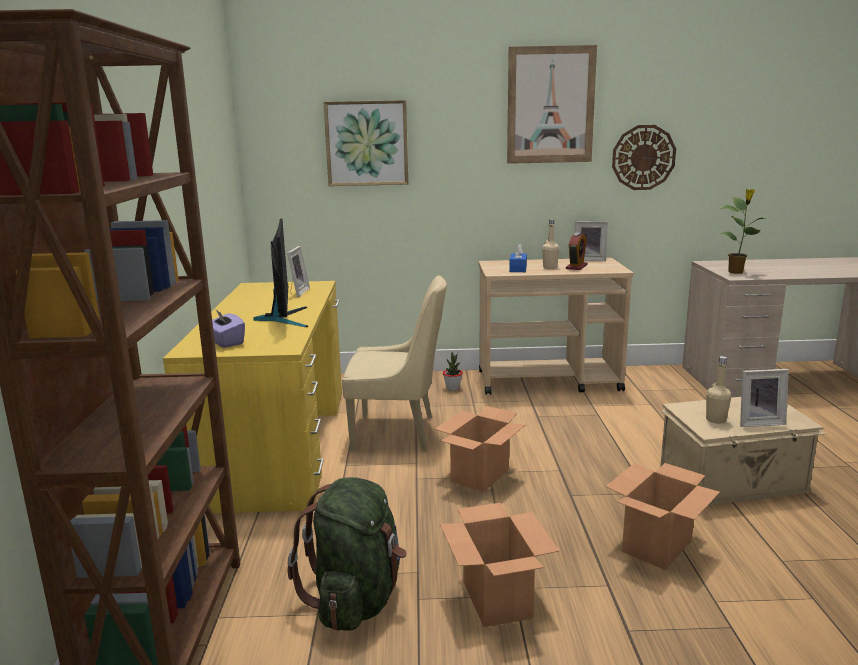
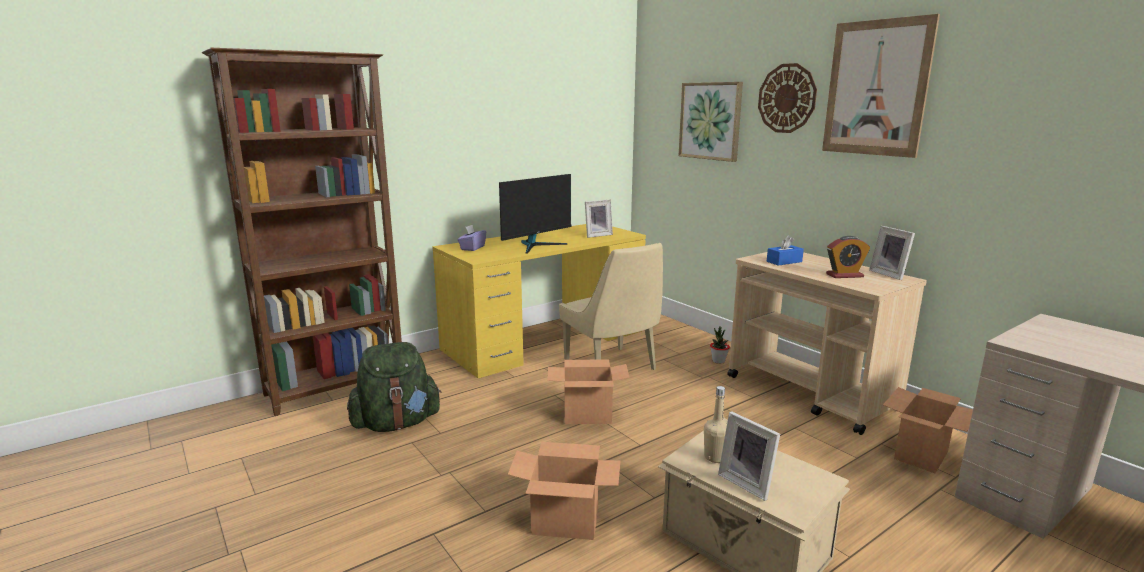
camera: 55 degrees right, 0 degrees up
(496, 599) = (432, 469): cardboard box -> cardboard box (921, 454)
(550, 268) = (816, 269): beige bottle -> none
(643, 157) = (989, 159): wall clock -> wall clock (787, 98)
(736, 272) = (1041, 339): potted plant -> none

